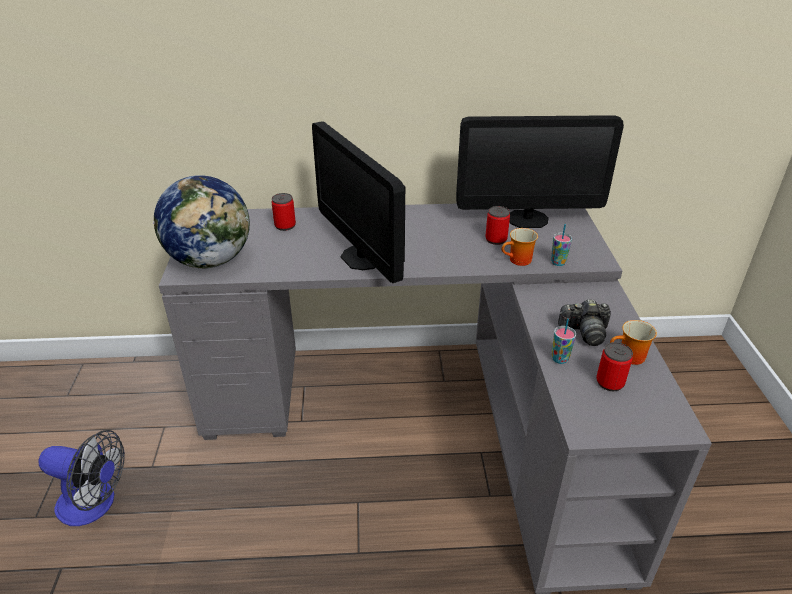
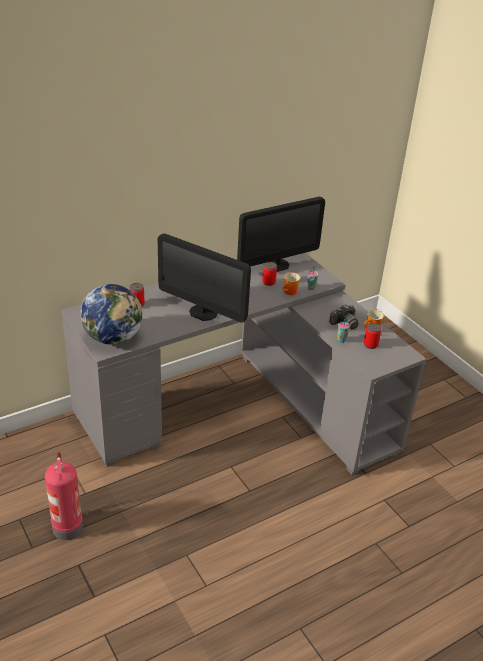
camera: 30 degrees left, 0 degrees up
(95, 504) = (67, 526): fan -> fire extinguisher

